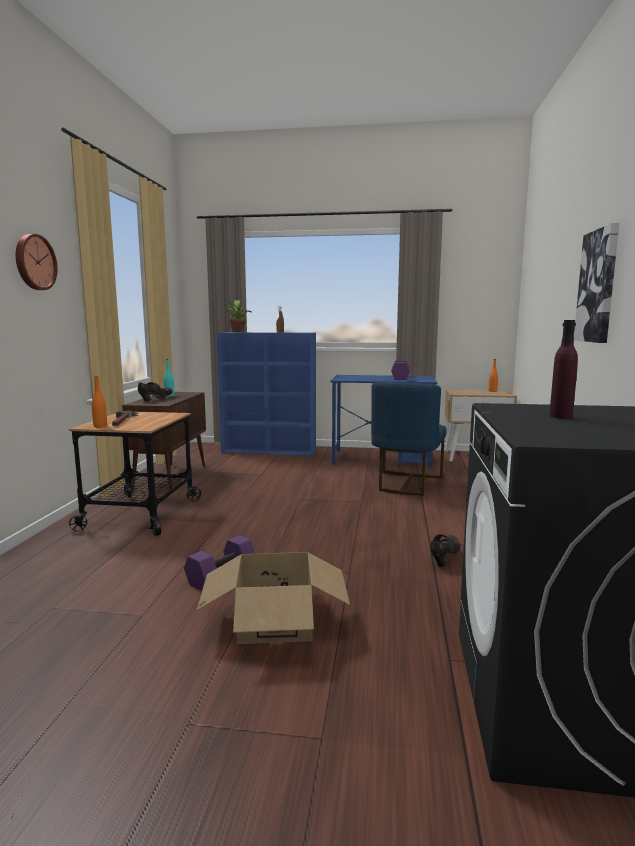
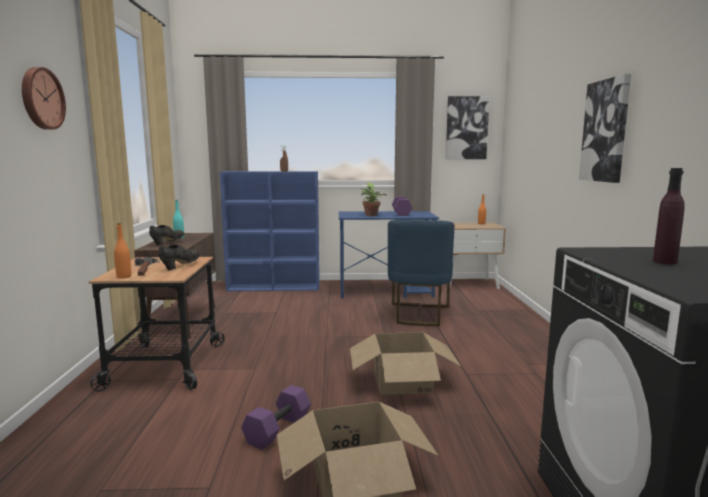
camera: 10 degrees left, 0 degrees up
(237, 332) = (240, 171): potted plant -> potted plant (371, 215)
(359, 543) = (402, 381): none -> cardboard box
(444, 558) = (487, 390): black shoe -> black shoe (181, 266)
(478, 286) = (466, 128): none -> picture

